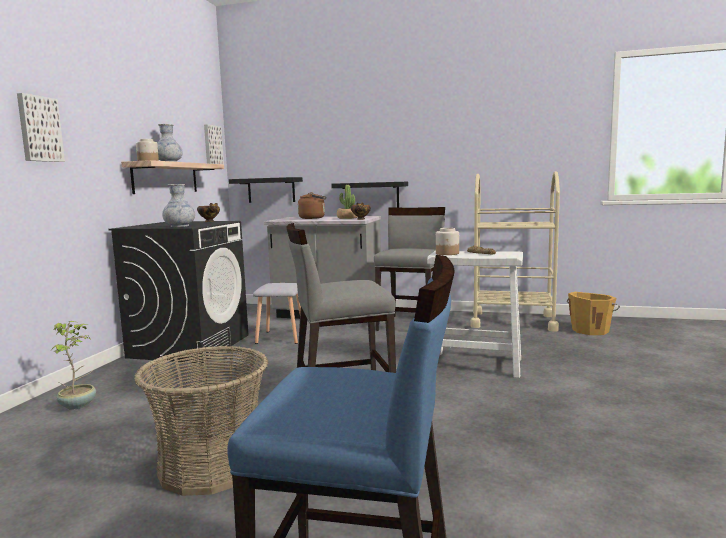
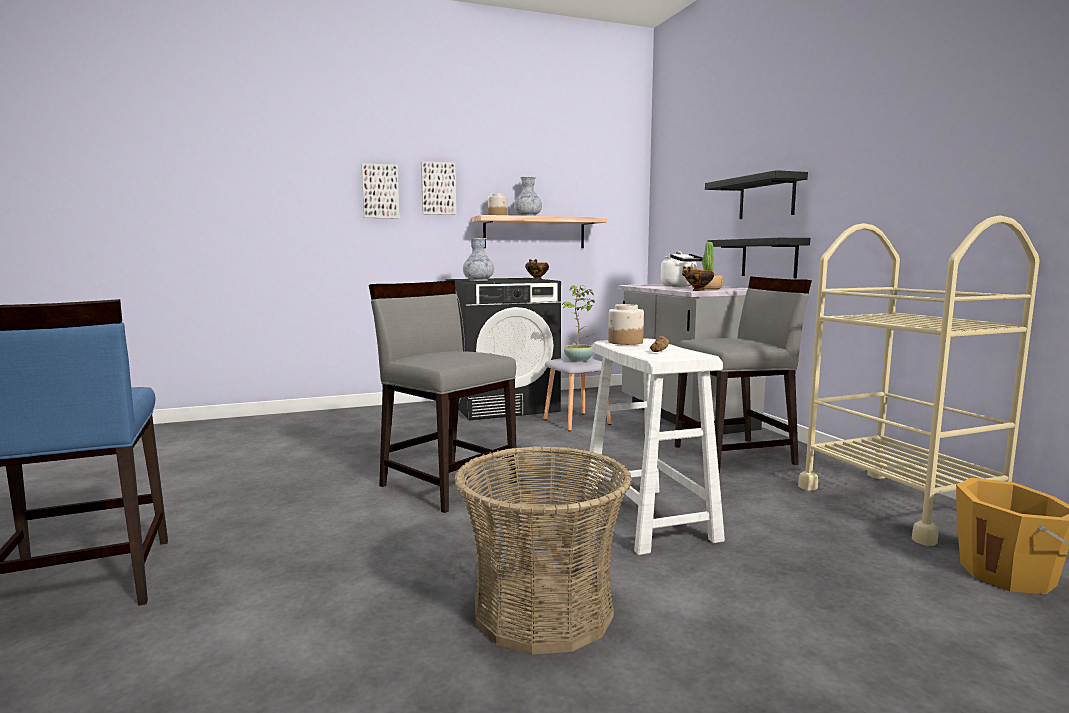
camera: 55 degrees right, 0 degrees up
(79, 405) = (350, 419): potted plant -> potted plant (579, 360)
(211, 466) = (277, 480): basket -> basket (543, 611)
(212, 146) = (621, 196): picture -> picture (438, 188)
(271, 190) = (677, 248): black shelf -> black shelf (766, 198)
(313, 218) = (680, 286): brown kettle -> white kettle

